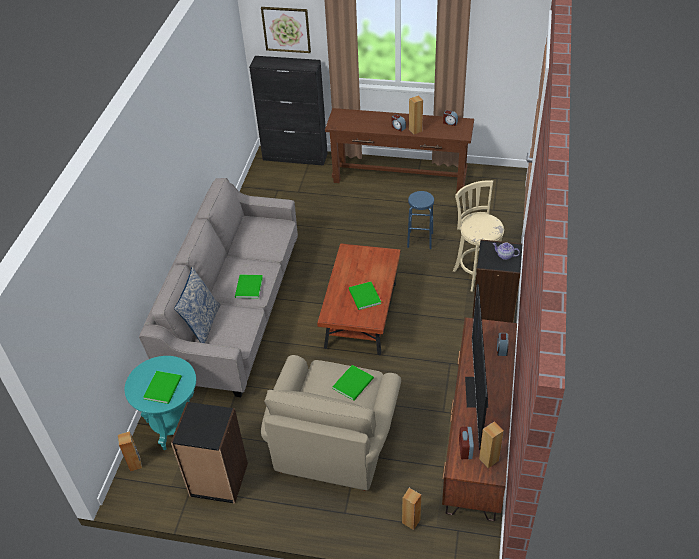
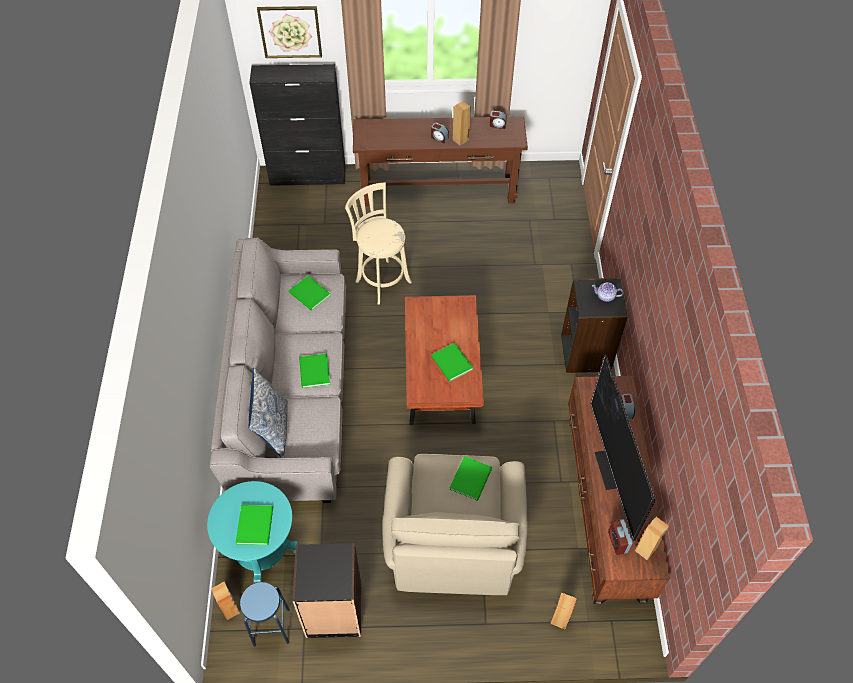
camera: 15 degrees left, 10 degrees up
(262, 232) = (309, 295): none -> green book
(420, 240) = (482, 269): blue stool -> blue stool (271, 627)
(476, 272) = (554, 302): beige stool -> beige stool (381, 280)

